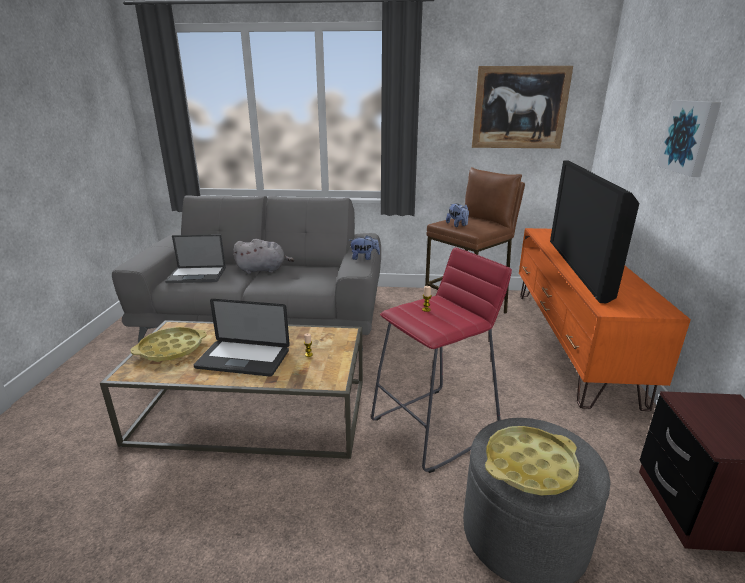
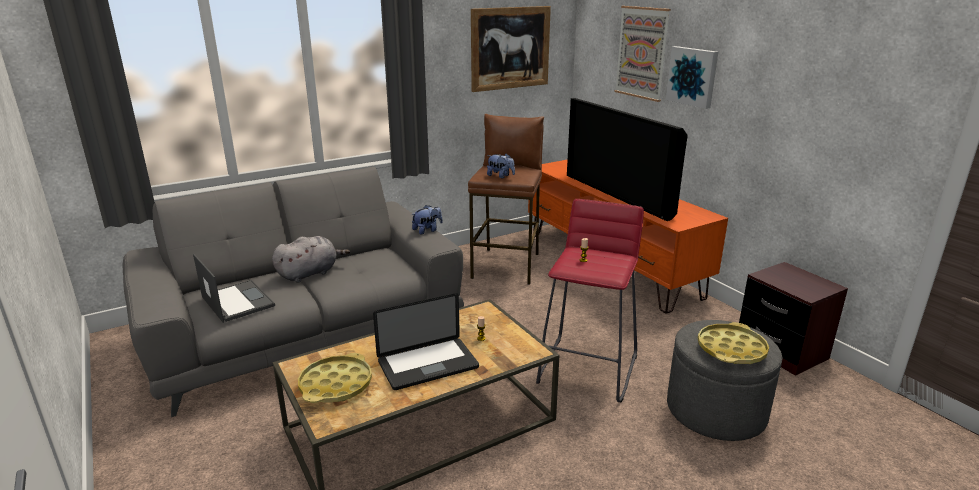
camera: 35 degrees left, 0 degrees up
(198, 275) = (237, 301): laptop -> laptop turned 90 degrees counterclockwise
(650, 112) = (642, 53): none -> picture

